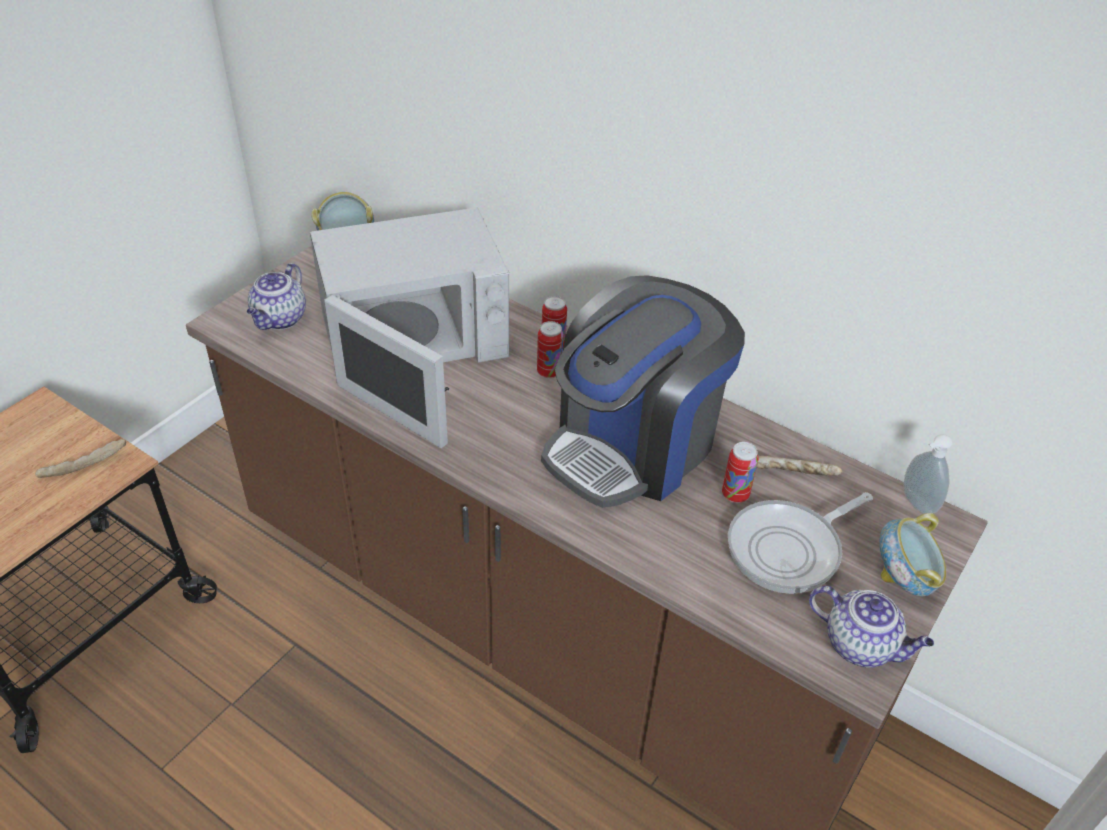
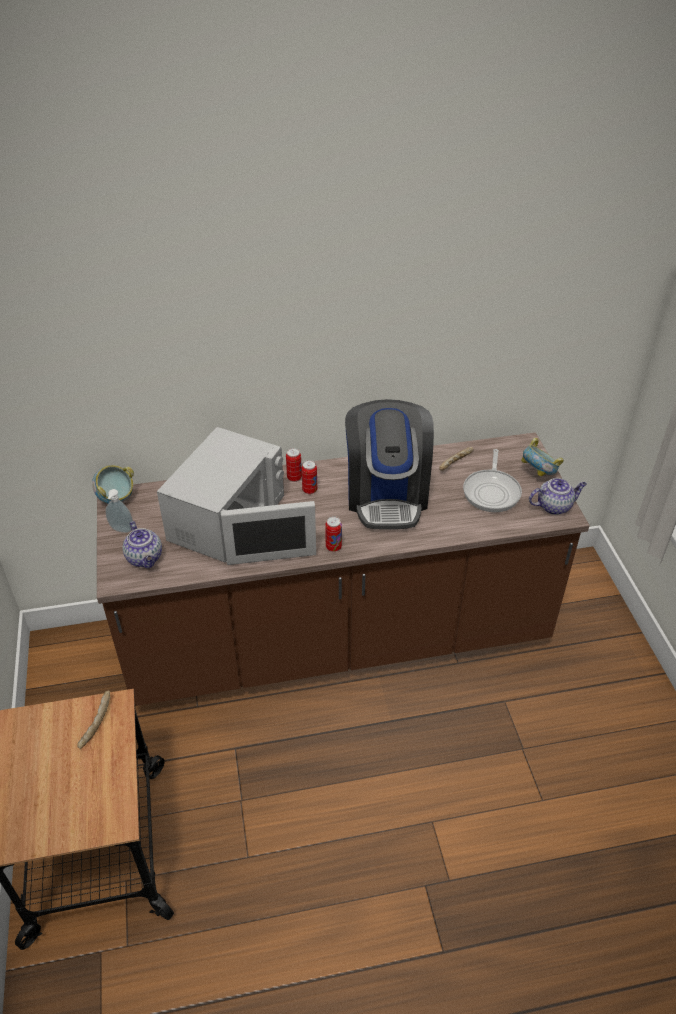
camera: 45 degrees left, 0 degrees up
(735, 495) = (448, 486): can -> can (333, 547)
(915, 504) = (508, 443): soap dispenser -> soap dispenser (121, 530)

